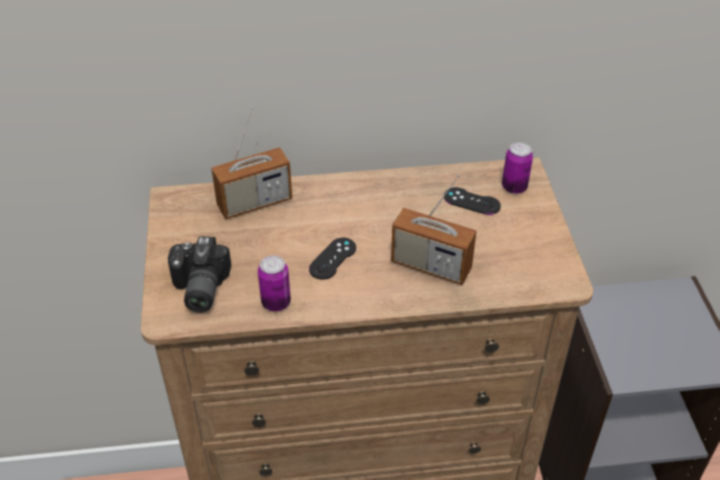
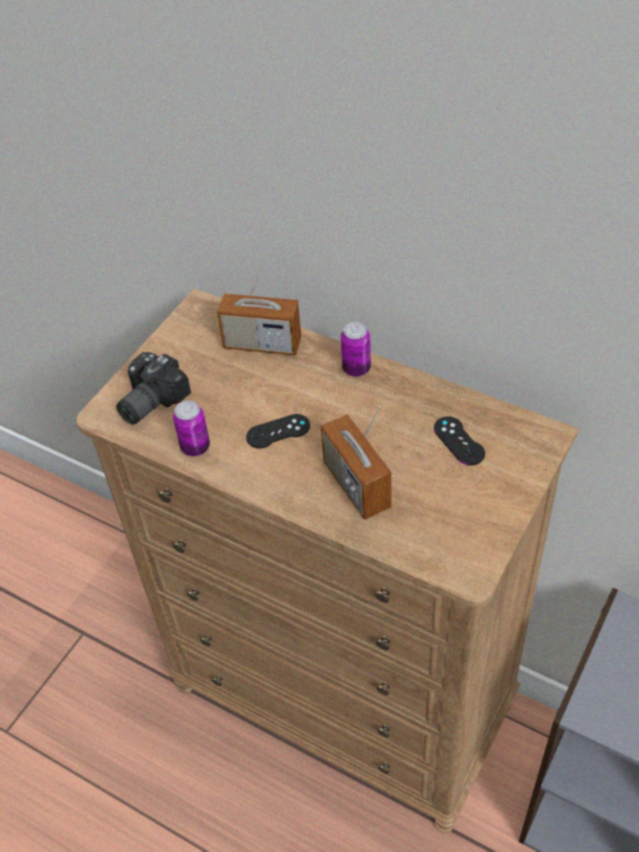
camera: 40 degrees right, 5 degrees up
(514, 187) = (517, 448): can -> can (356, 368)

